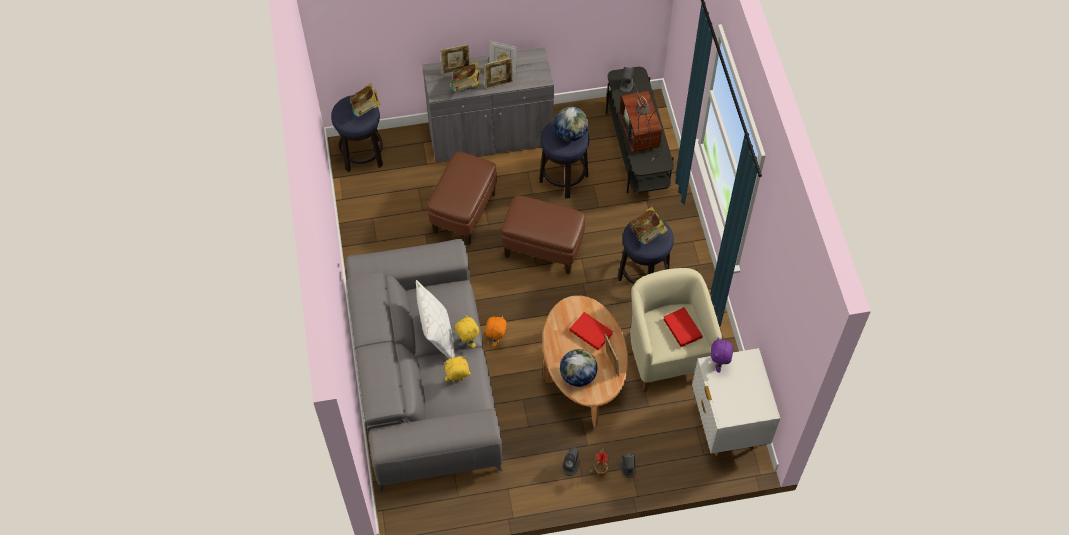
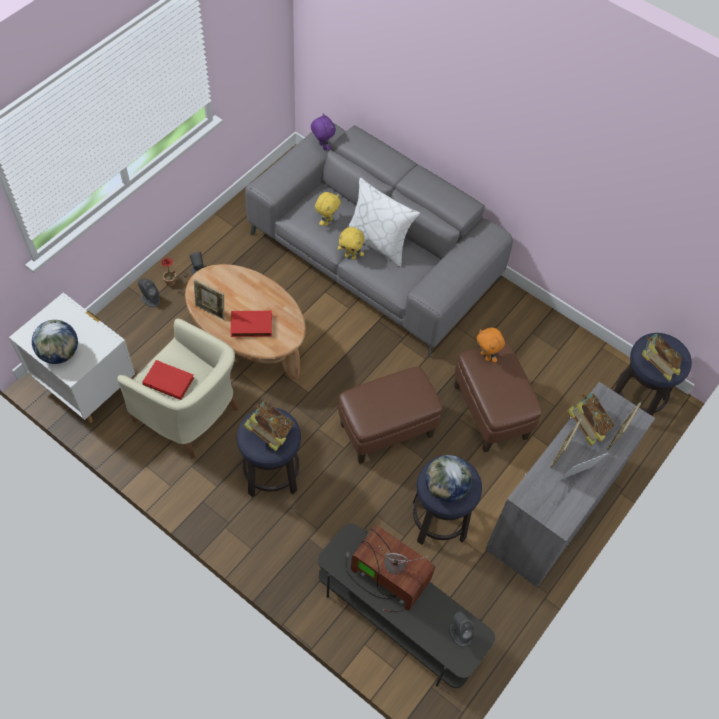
camera: 135 degrees right, 0 degrees up
(496, 339) = (349, 324): orange plush toy -> orange plush toy (486, 356)
(577, 376) = (231, 283): globe -> globe (60, 353)
(719, 364) = (99, 346): purple plush toy -> purple plush toy (322, 147)

